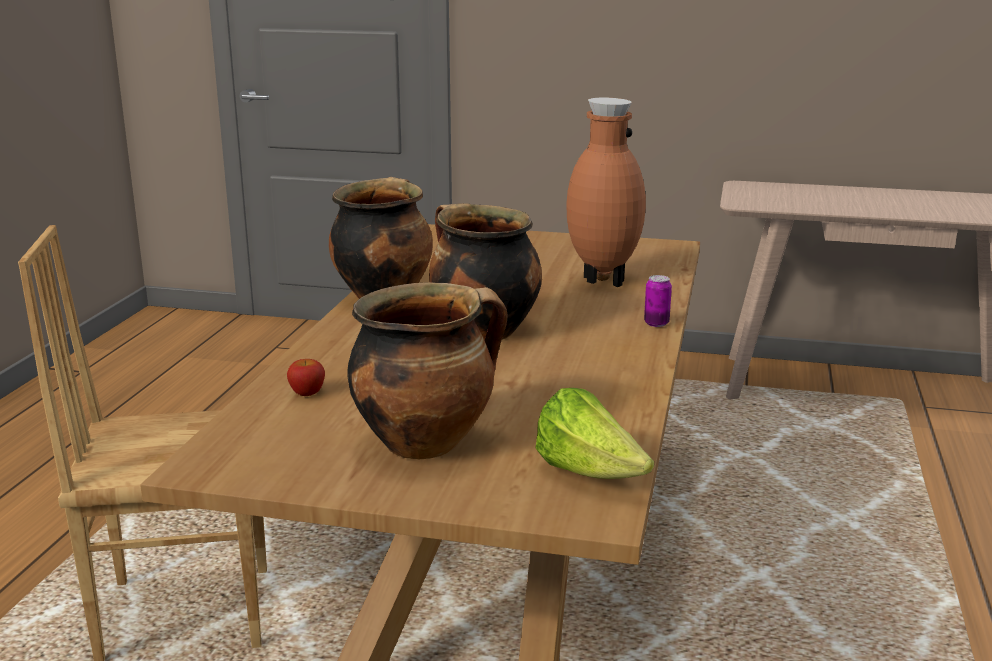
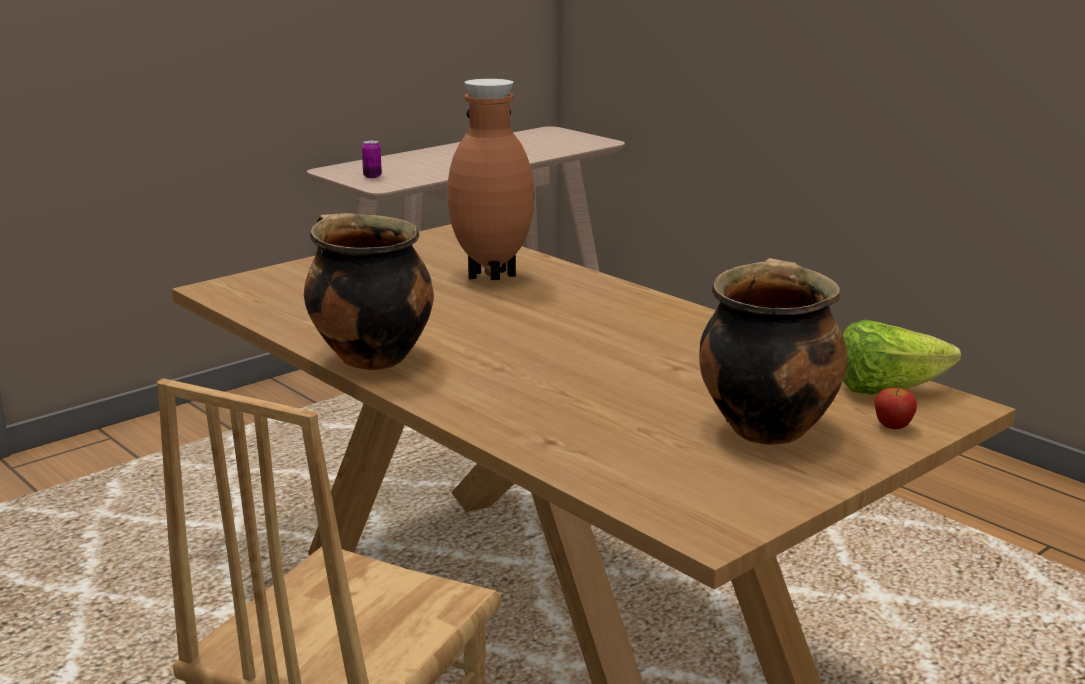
camera: 55 degrees left, 0 degrees up
(307, 393) = (587, 448): apple -> apple (893, 426)
(482, 331) = (539, 345): cooking pot -> none
(656, 323) = (622, 289): can -> can (372, 176)

